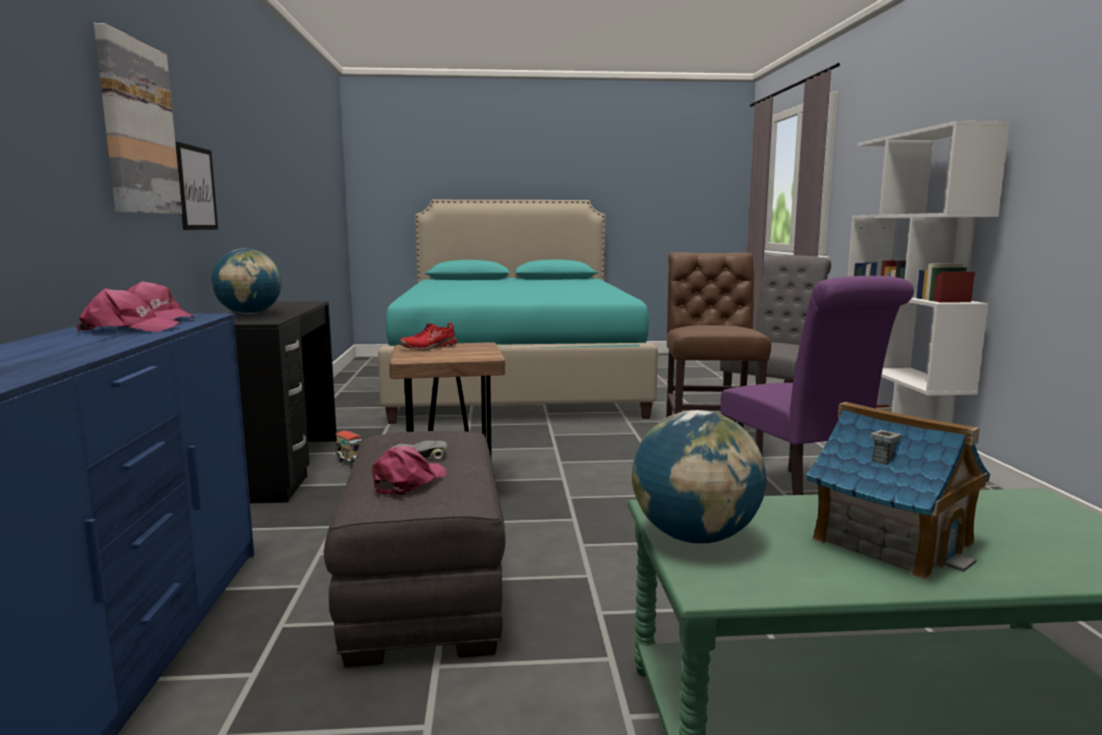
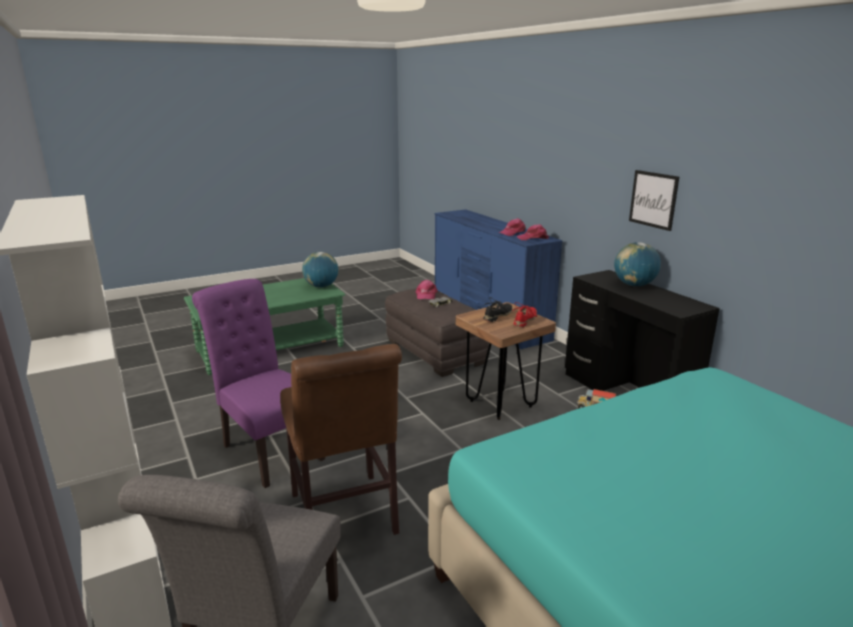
camera: 155 degrees right, 10 degrees up
(137, 128) = (604, 163): picture -> none
(450, 353) = (498, 316): none -> black shoe
(891, 541) = (267, 293): toy house -> none

